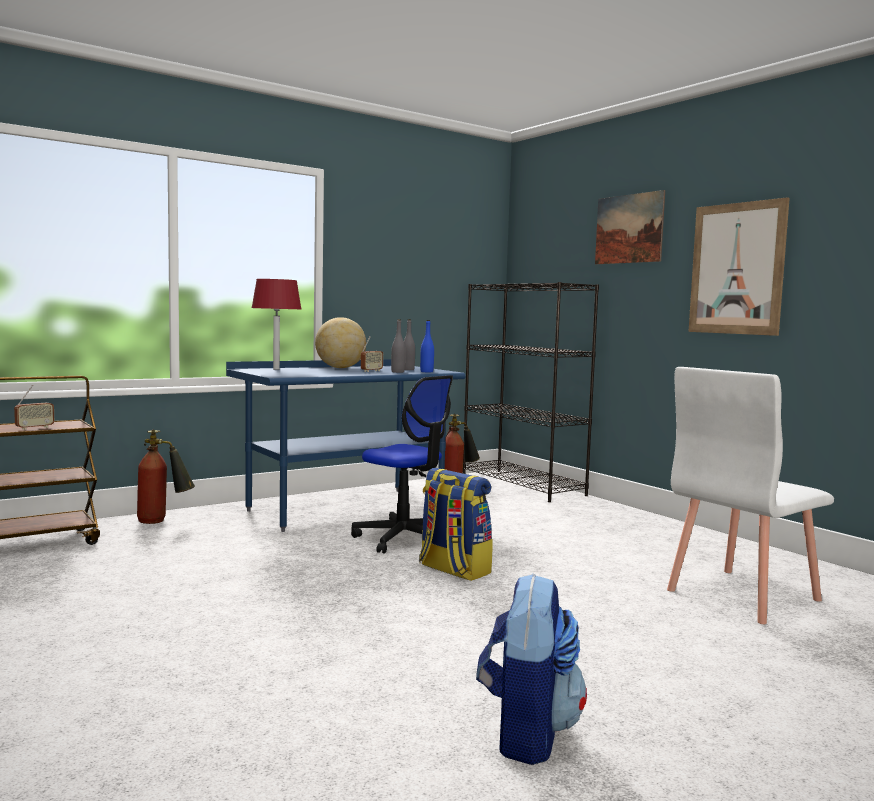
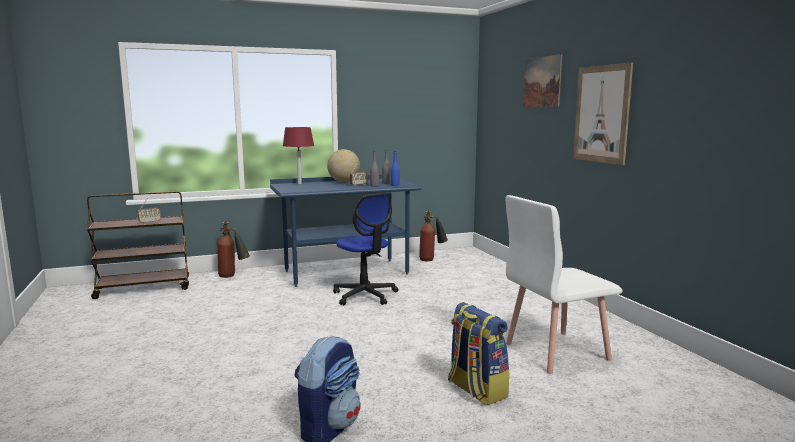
camera: 15 degrees right, 5 degrees up
(453, 570) = (376, 319): backpack -> backpack (476, 390)
(523, 485) = (478, 259): black bookcase -> none

